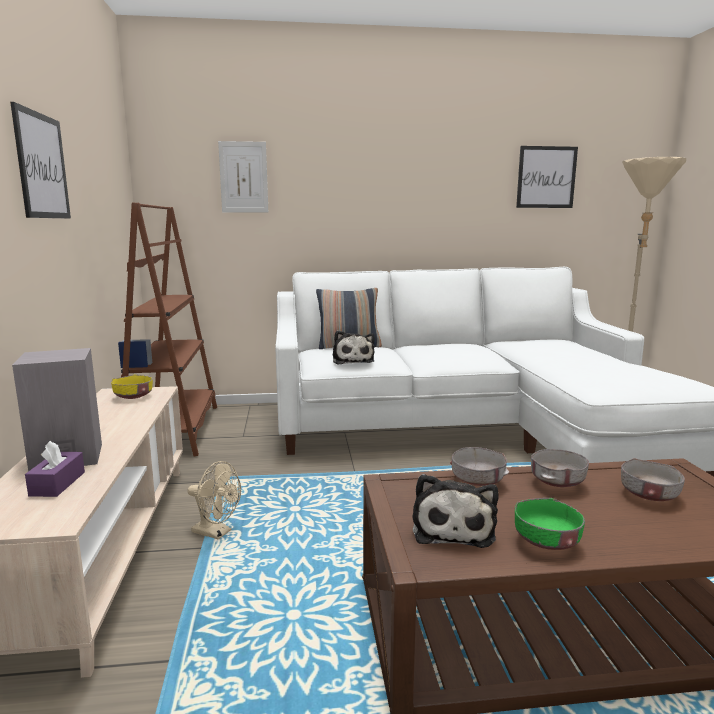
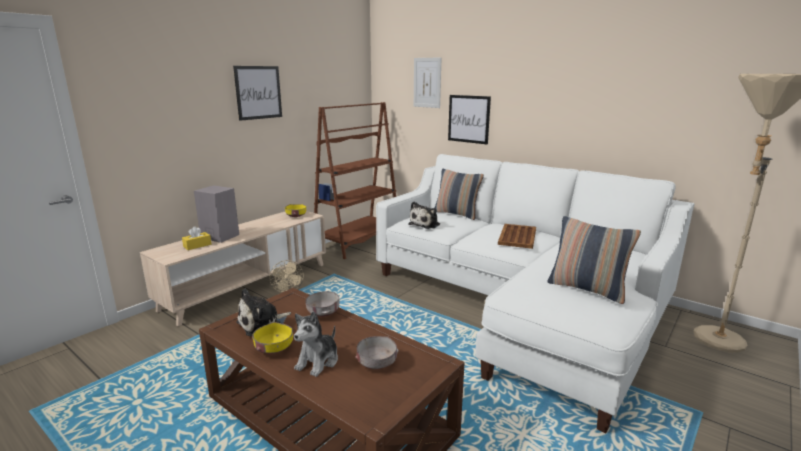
camera: 45 degrees right, 5 degrees up
(57, 484) = (197, 245): purple tissue box -> yellow tissue box
(463, 349) = (517, 237): none -> brown tray
(546, 177) = (681, 85): picture -> picture (468, 119)
(546, 541) = (273, 348): green bowl -> yellow bowl
(557, 482) = (353, 332): grey bowl -> none
(614, 525) = (318, 361): none -> plush toy
(627, 367) = (587, 289): none -> pillow

